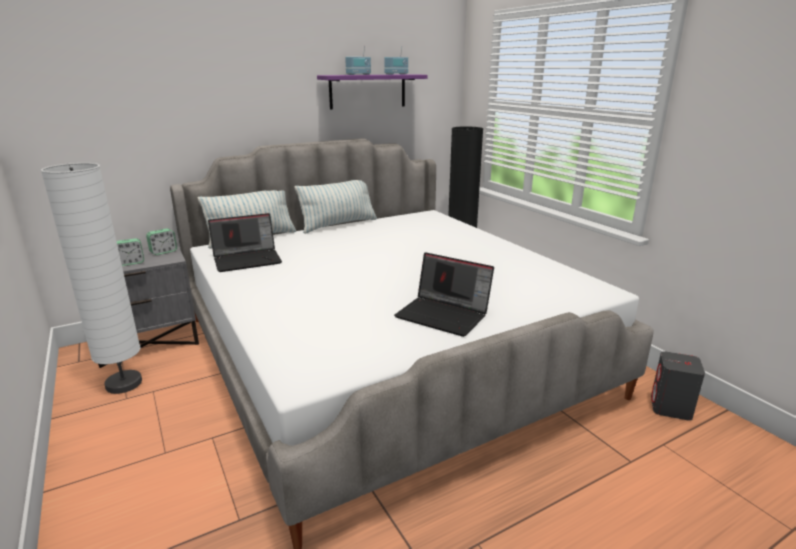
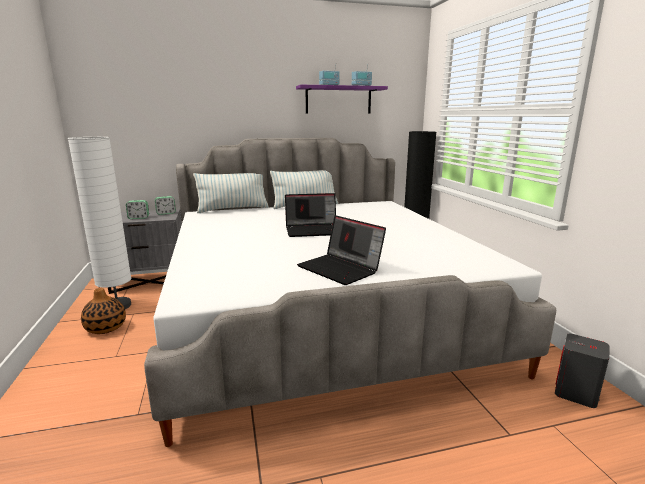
camera: 15 degrees right, 5 degrees down
(126, 416) = (106, 328): none -> vase
(248, 259) = (218, 221): laptop -> laptop (313, 230)

